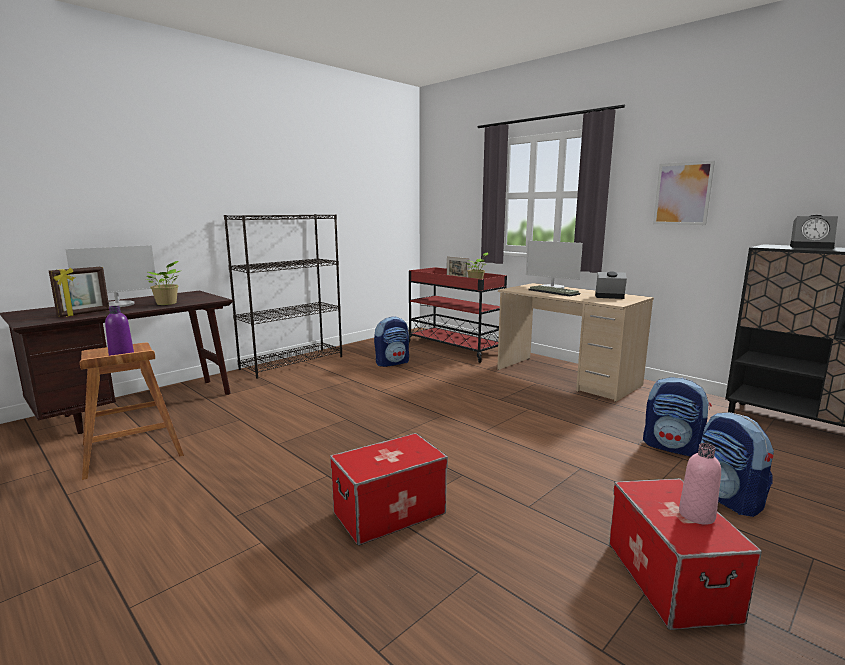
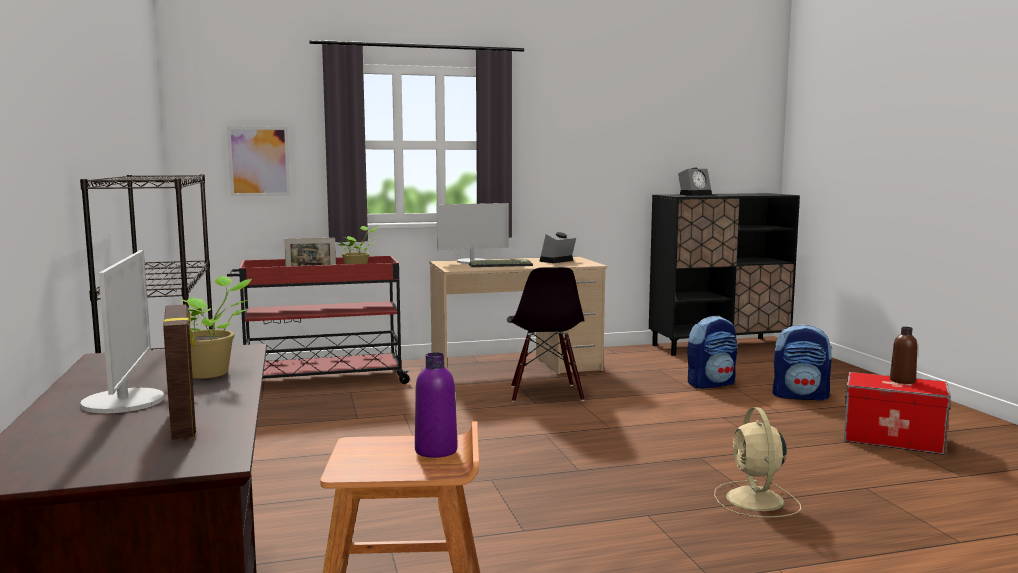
camera: 60 degrees left, 5 degrees down
(389, 513) = (755, 500): storage box -> beige fan
(392, 363) = (317, 419): backpack -> none
(526, 397) = (545, 393): none -> black chair
(682, 193) = (580, 147): picture -> picture (259, 161)
(696, 515) = (902, 381): pink bottle -> brown bottle

